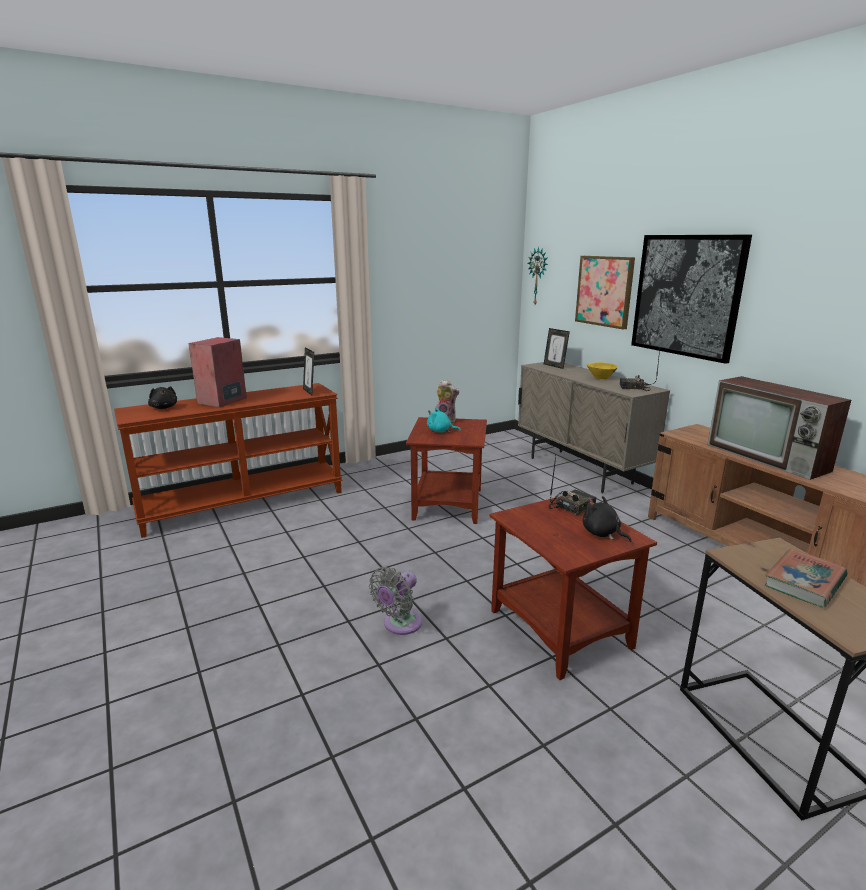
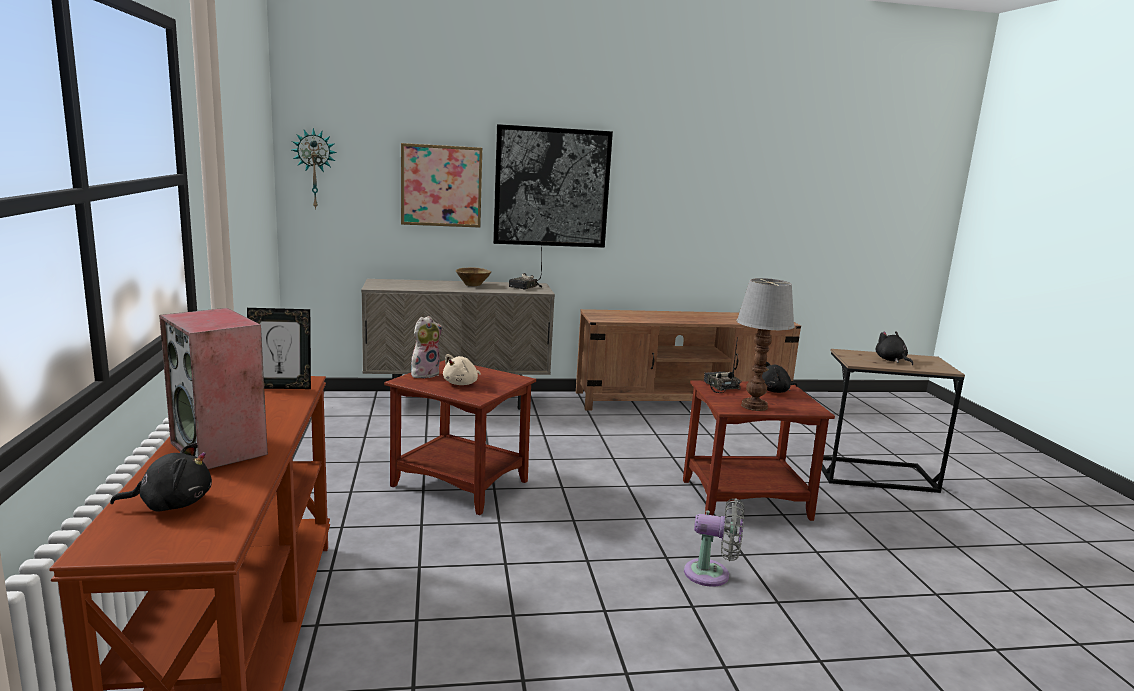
camera: 70 degrees left, 5 degrees down
(399, 625) = (712, 574): grey fan -> grey fan turned 45 degrees counterclockwise
(440, 431) = (462, 383): turquoise plush toy -> beige plush toy
(533, 527) = (755, 406): none -> table lamp
(554, 366) = (395, 283): picture frame -> none
(600, 378) = (472, 285): yellow bowl -> brown bowl
(768, 458) = (675, 317): television -> none
(804, 582) = (891, 360): book -> black plush toy

